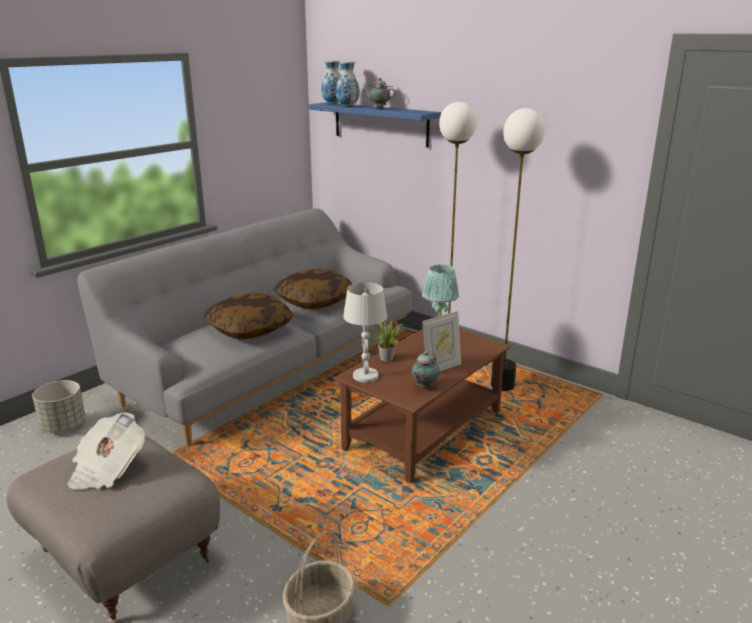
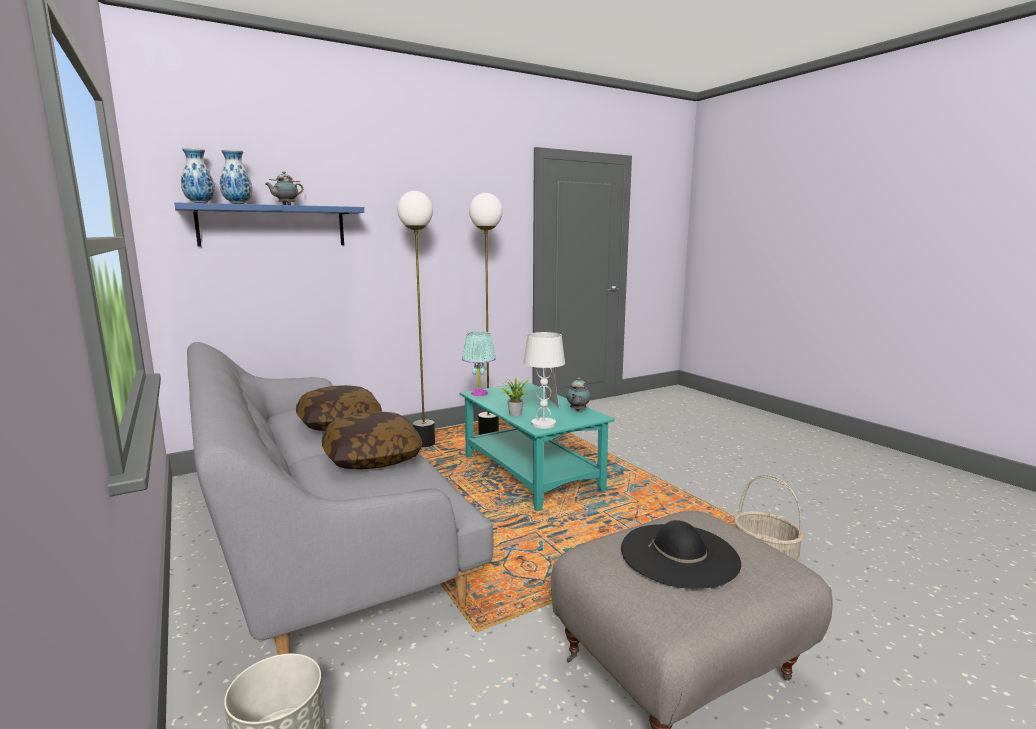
camera: 70 degrees left, 10 degrees down
(107, 469) = (679, 554): newspaper -> black hat
(424, 387) = (577, 410): teapot -> teapot turned 60 degrees clockwise
(424, 429) = (529, 473): brown coffee table -> turquoise coffee table

